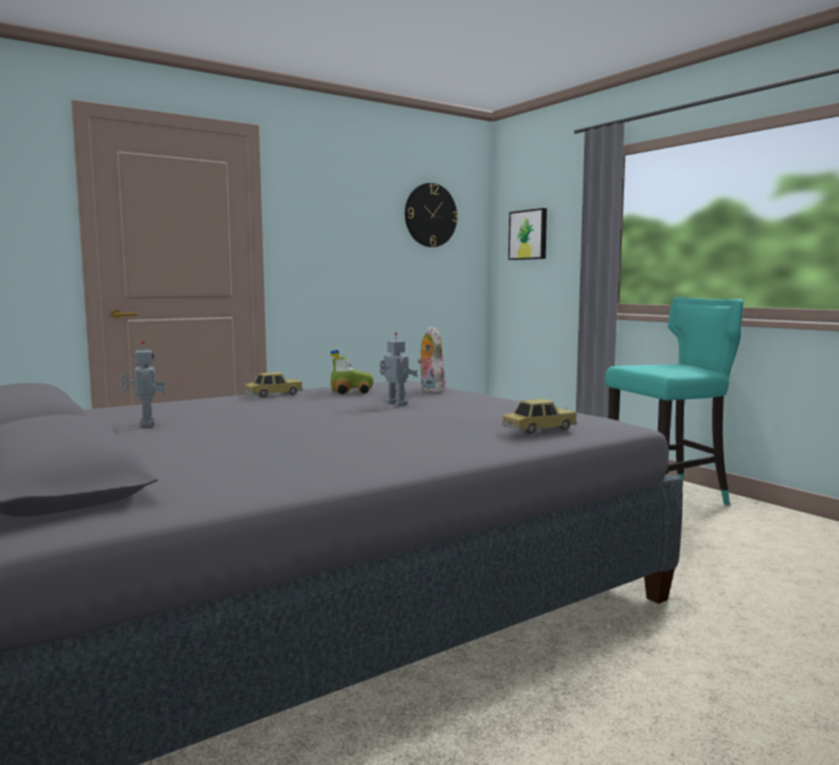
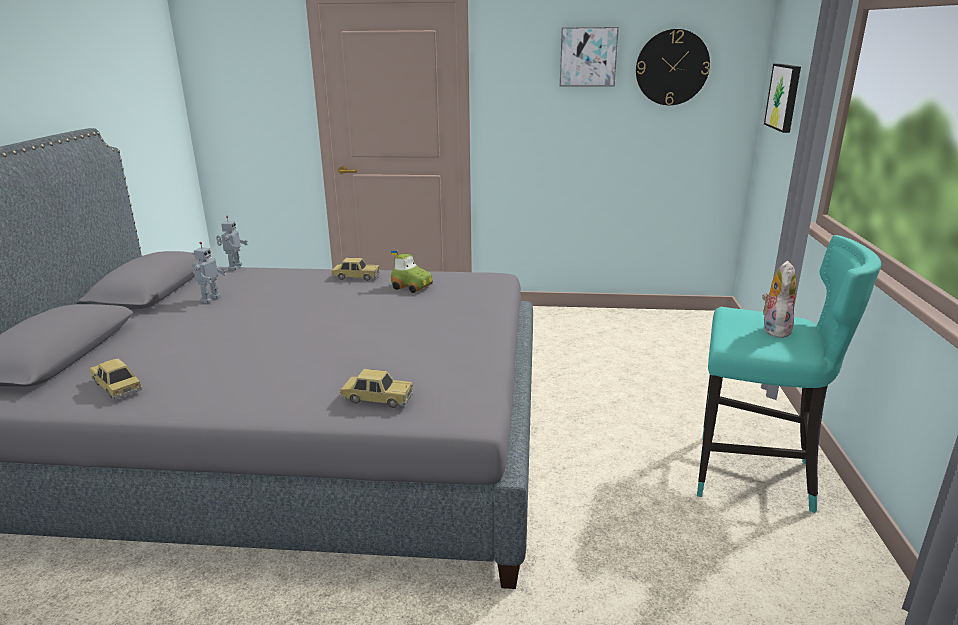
camera: 40 degrees right, 15 degrees up
(253, 476) = (117, 387): none -> toy car
(367, 201) = (588, 57): none -> picture
(395, 404) = (394, 317): toy robot -> toy robot (234, 267)
(430, 390) = (470, 301): plush toy -> plush toy (774, 329)

